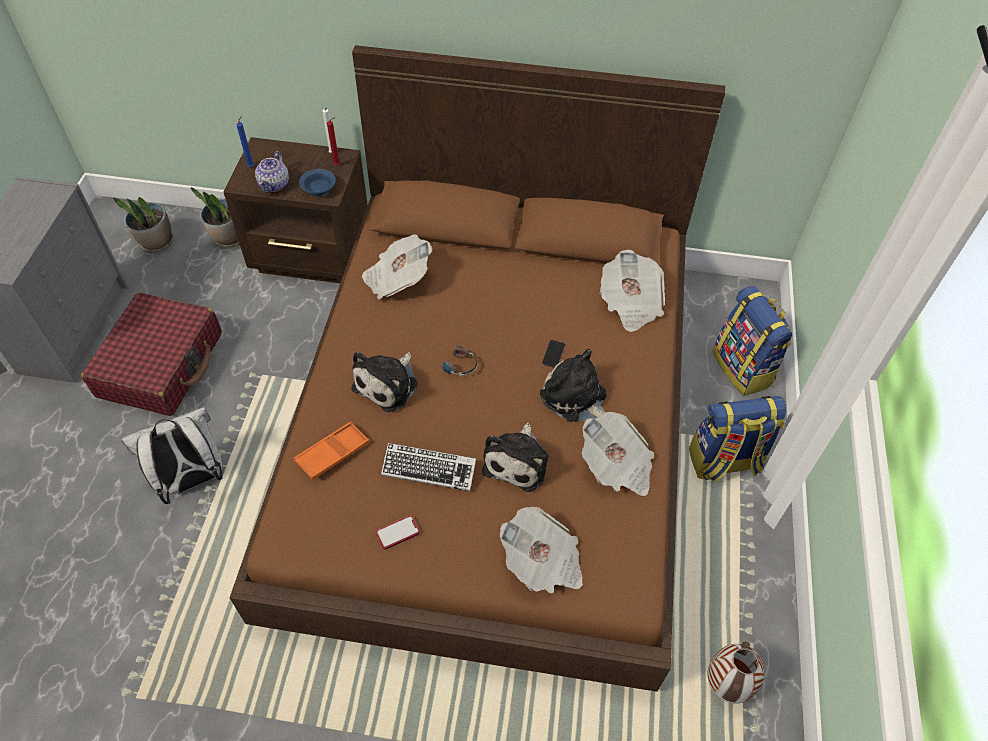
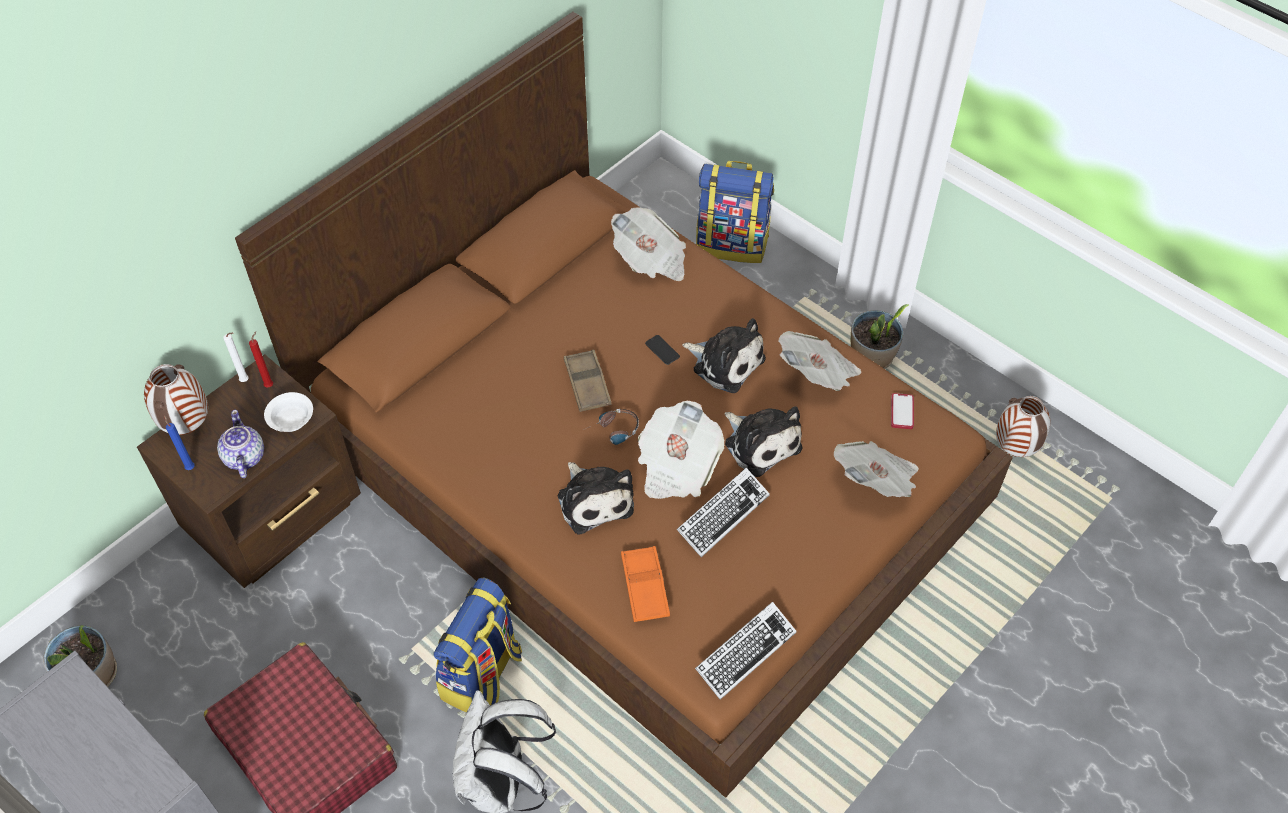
camera: 55 degrees left, 0 degrees up
(229, 237) = (164, 590): potted plant -> potted plant (871, 358)
(274, 184) = (244, 458): teapot -> teapot turned 150 degrees counterclockwise
(280, 148) = (187, 426): none -> vase
(316, 549) = (745, 653): none -> keyboard
(319, 188) = (292, 419): blue bowl -> white bowl
(397, 279) = (461, 425): newspaper -> newspaper (676, 466)
(398, 533) = (772, 576): phone -> phone (902, 412)
(485, 327) = (587, 384): none -> brown tray
(575, 398) = (725, 362): plush toy -> plush toy turned 135 degrees counterclockwise
(724, 462) = (816, 319): backpack -> backpack (482, 675)

